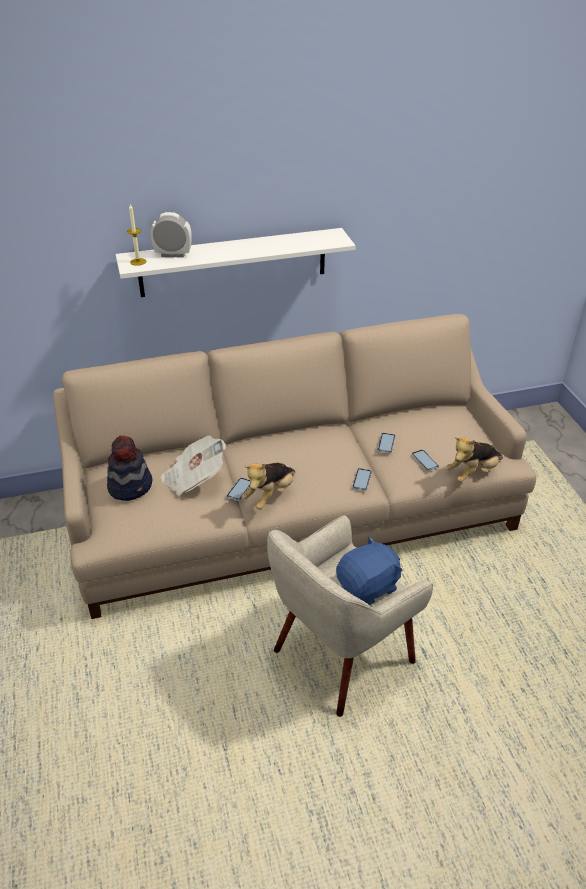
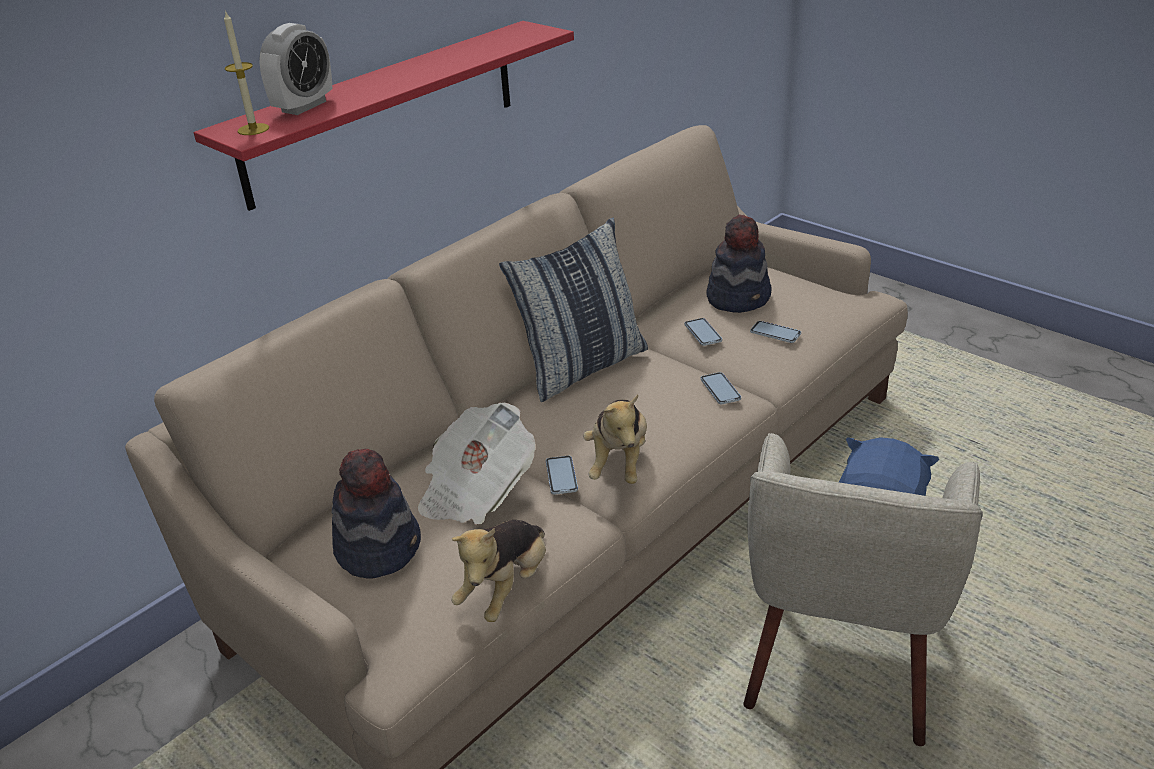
camera: 30 degrees left, 5 degrees down
(173, 254) = (304, 106): alarm clock -> alarm clock turned 150 degrees clockwise
(233, 262) = (383, 112): white shelf -> red shelf
(305, 436) = (582, 367): none -> pillow
(428, 430) = (739, 297): none -> hat
(473, 473) = (843, 325): plush toy -> plush toy (506, 588)

